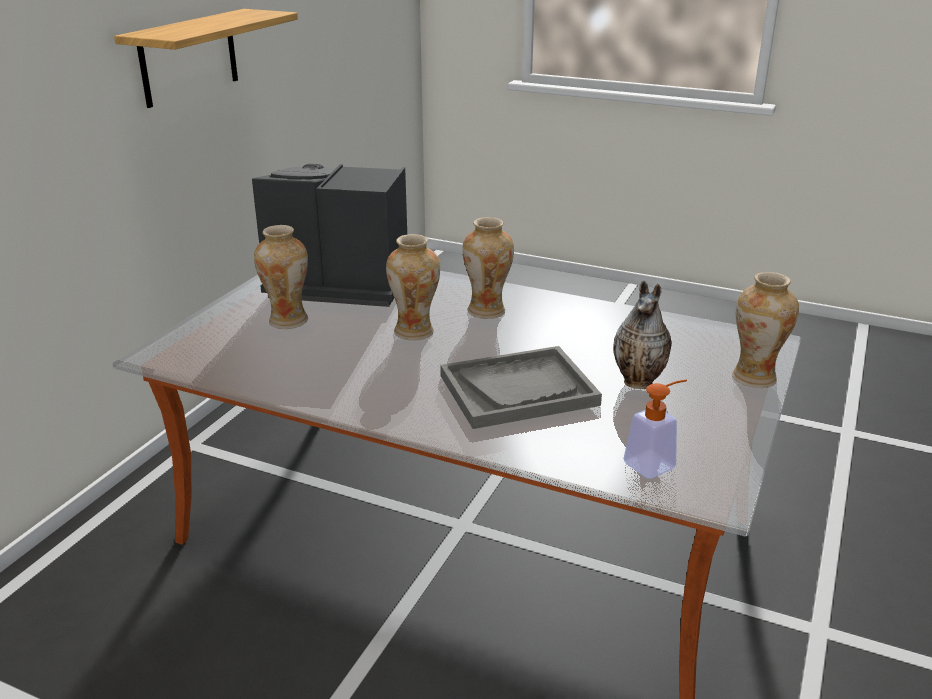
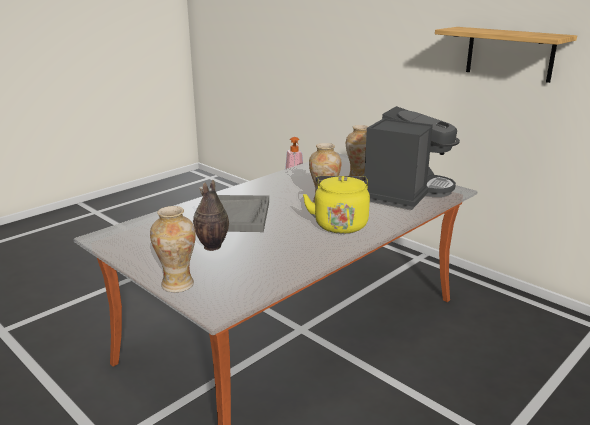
camera: 110 degrees right, 5 degrees down
(487, 311) = (340, 224): vase -> yellow kettle
(655, 462) = (140, 231): soap dispenser -> soap dispenser (295, 175)

